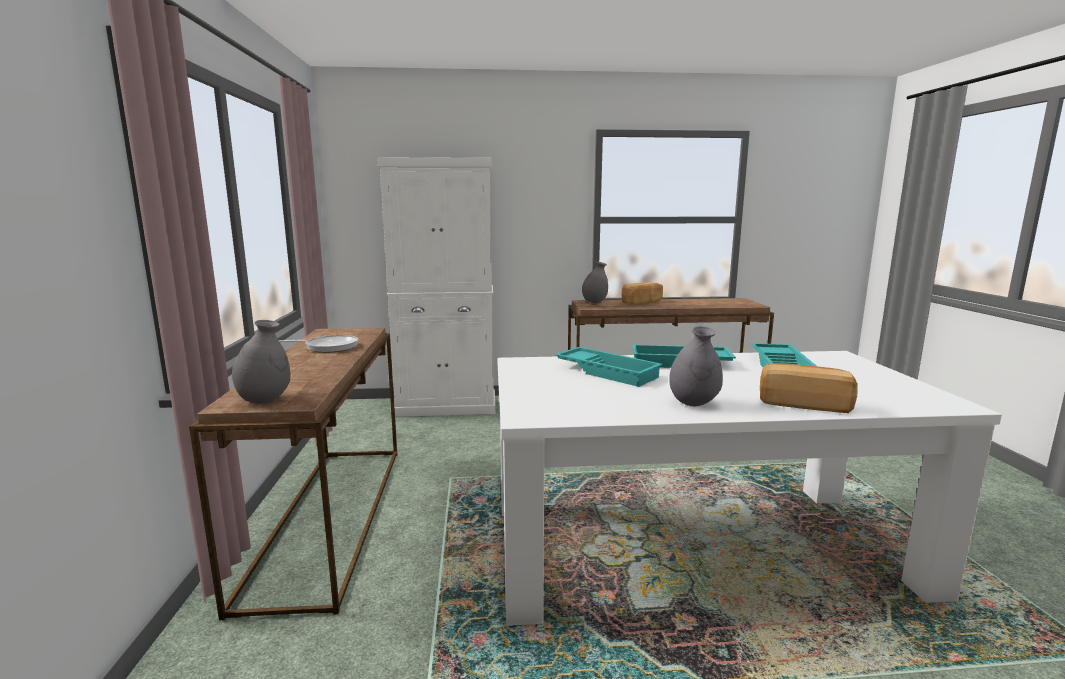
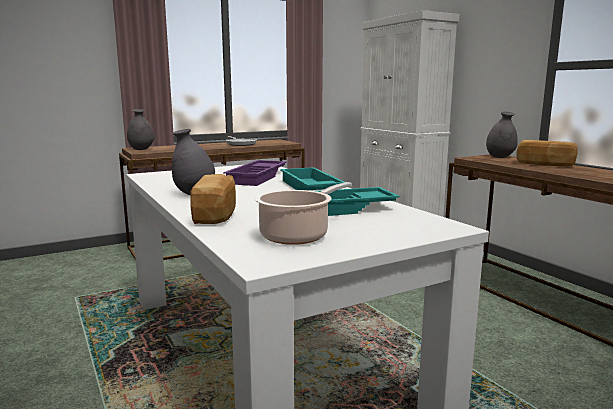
camera: 65 degrees right, 0 degrees up
(608, 372) = (258, 177): turquoise tray -> purple tray
(876, 389) = (297, 235): none -> cooking pot

